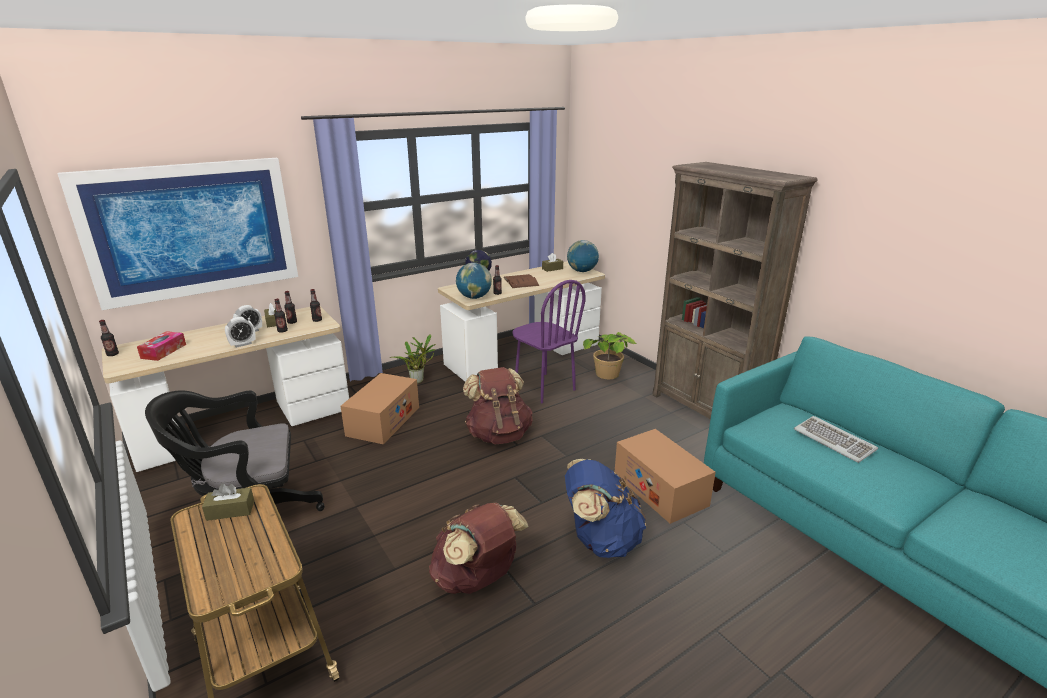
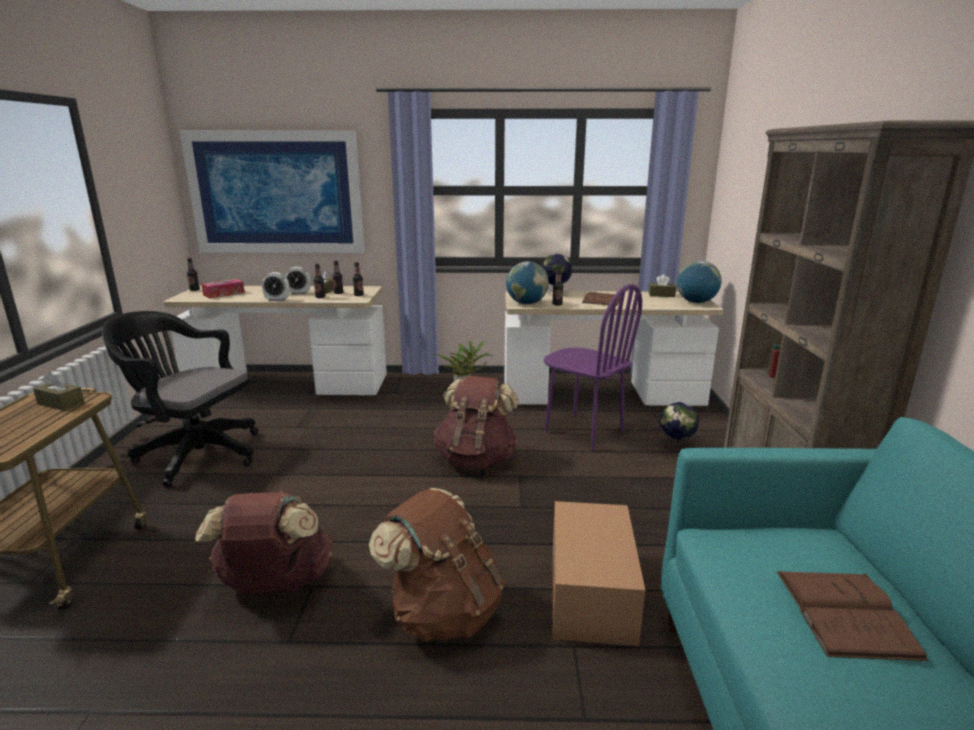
camera: 35 degrees right, 5 degrees down
(383, 421) = (389, 413): cardboard box -> none
(544, 388) = (583, 431): purple chair -> purple chair turned 45 degrees counterclockwise
(600, 539) = (443, 613): blue backpack -> brown backpack
(609, 380) = (676, 446): potted plant -> globe
(834, 441) = (845, 612): keyboard -> brown book

